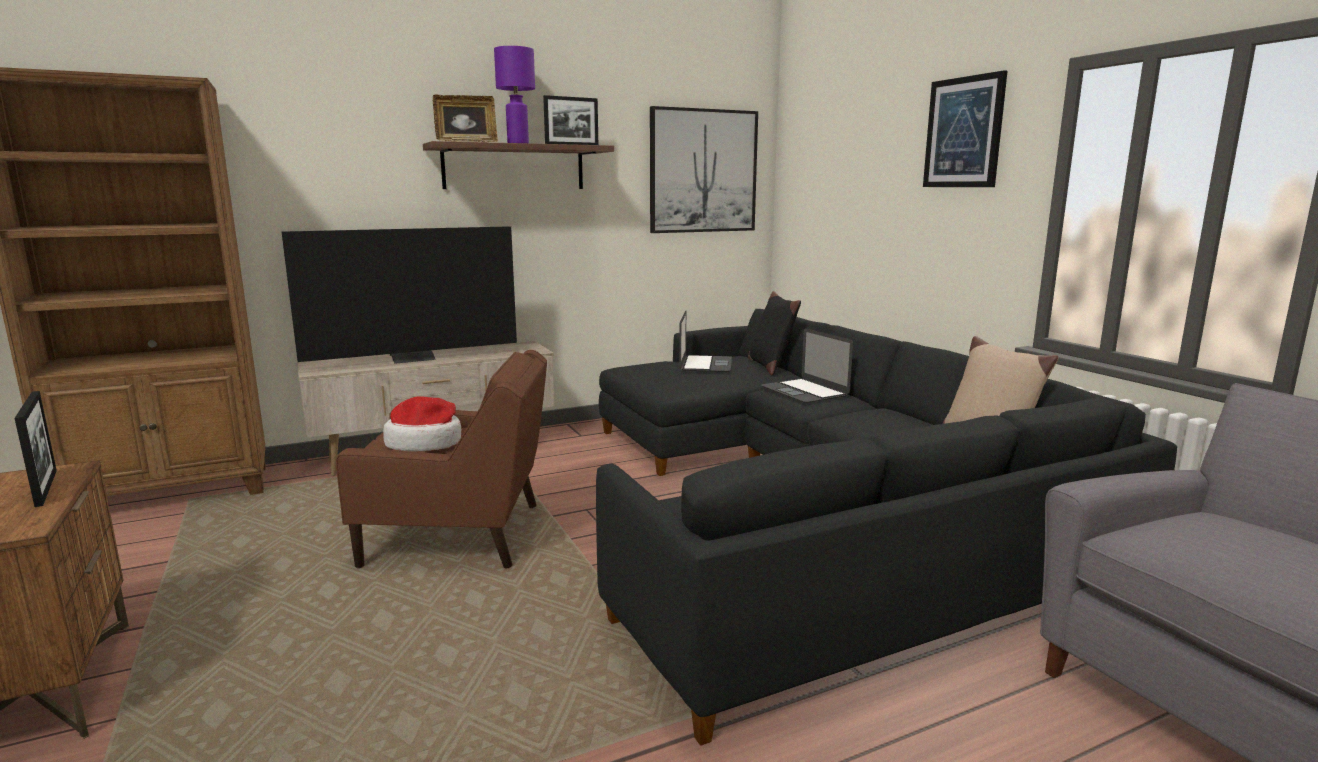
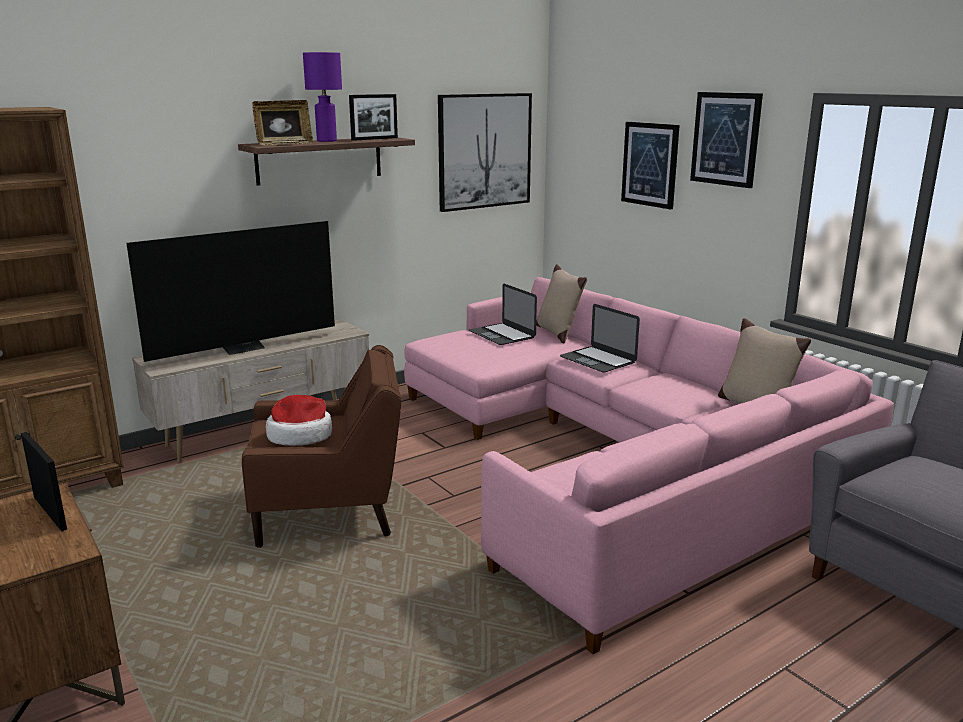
camera: 10 degrees left, 5 degrees up
(705, 364) = (502, 334): laptop -> laptop turned 150 degrees clockwise
(770, 366) = (558, 333): black pillow -> beige pillow
(810, 506) = (612, 458): black sofa -> pink sofa
(880, 175) = (650, 164): none -> picture

